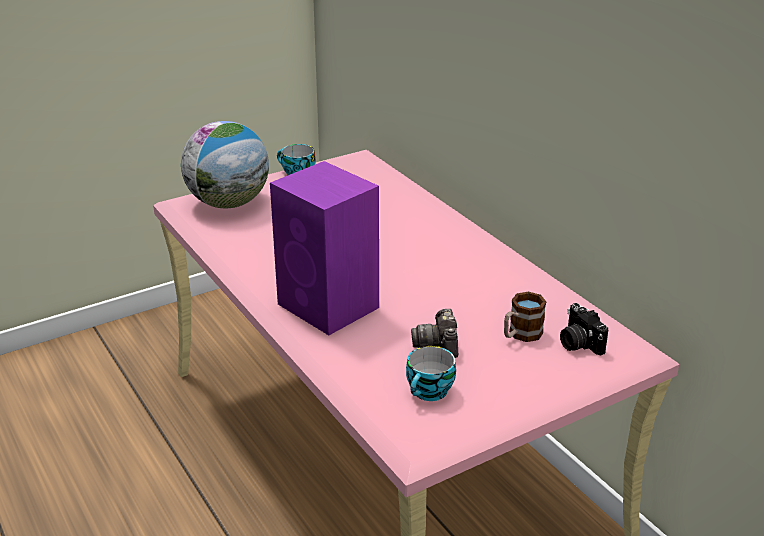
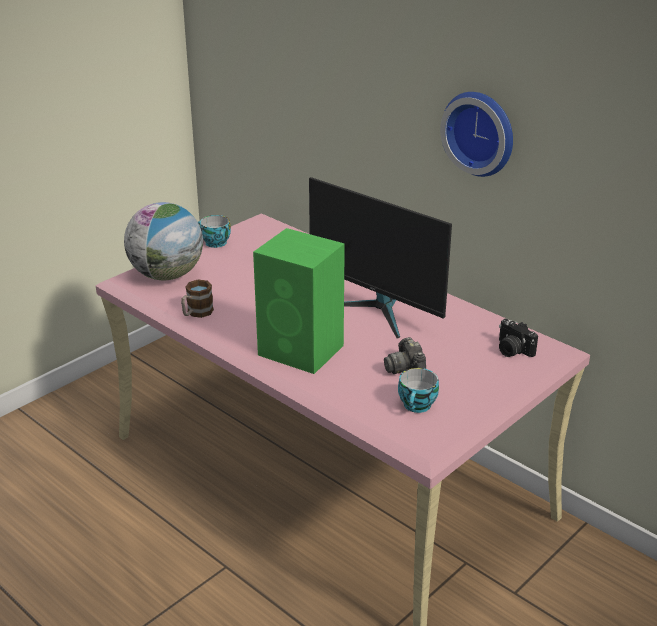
camera: 15 degrees left, 0 degrees up
(330, 307) = (302, 351): purple speaker -> green speaker
(438, 271) = (376, 309): none -> monitor
(520, 335) = (465, 350): mug -> mug (196, 313)
(578, 71) = (481, 132): none -> wall clock

